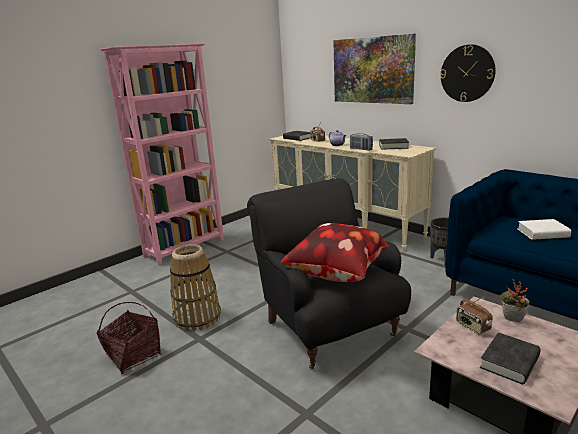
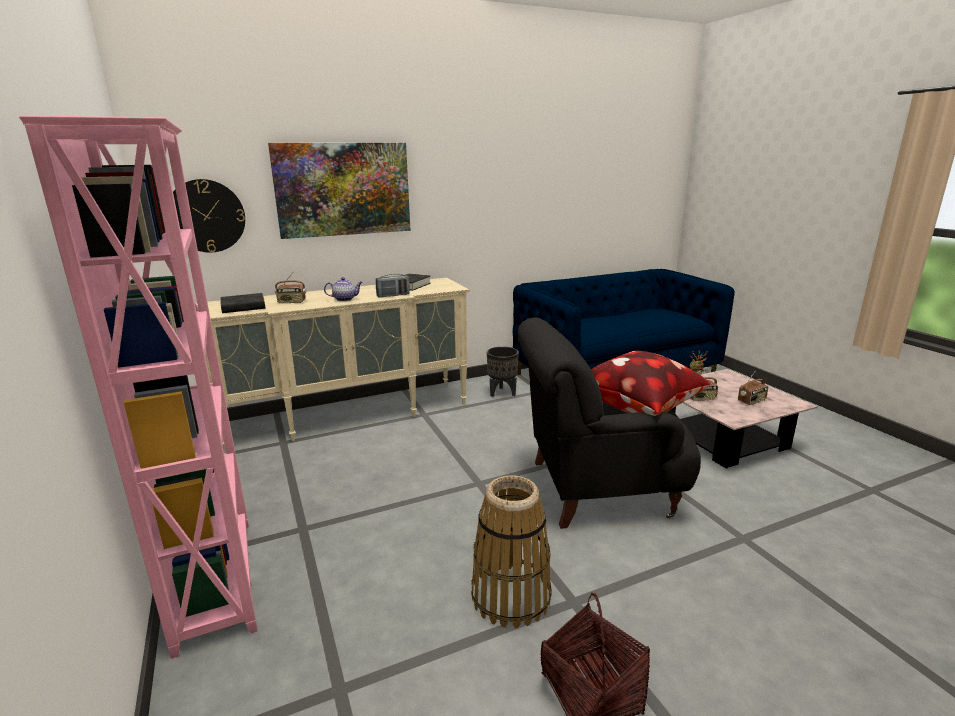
camera: 70 degrees left, 0 degrees up
(467, 73) = (469, 191): wall clock -> wall clock (206, 216)
(509, 362) = (751, 401): black book -> radio
(542, 233) = (608, 324): white book -> none

